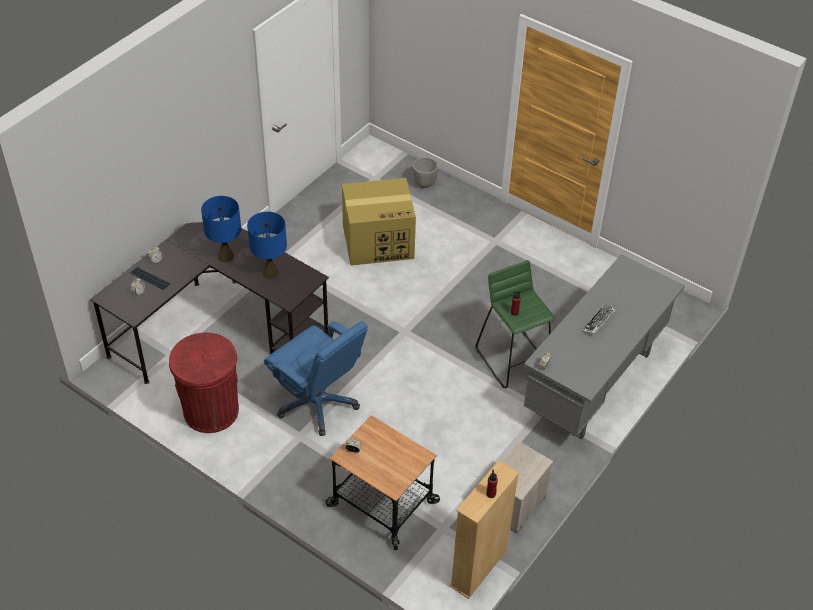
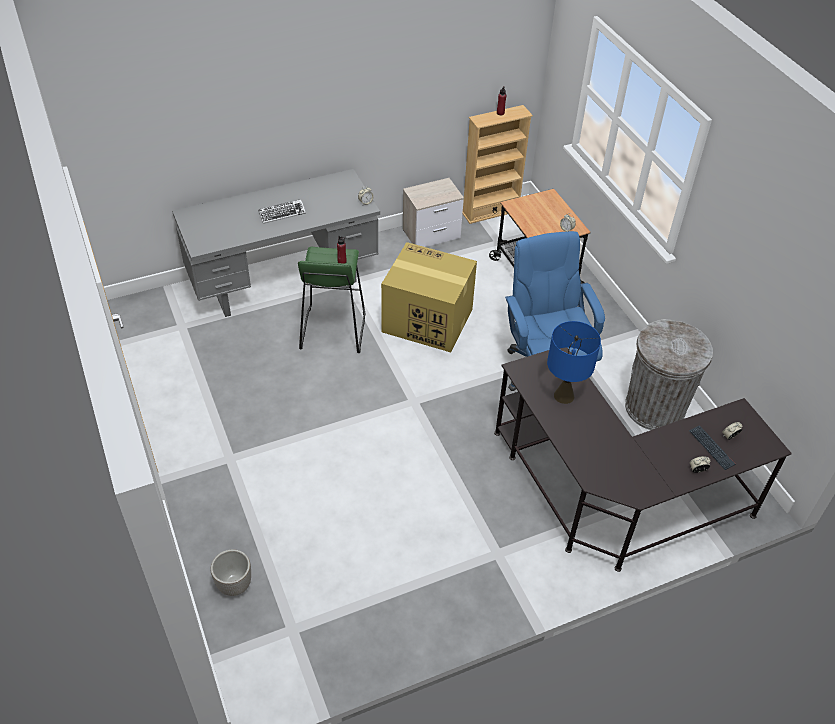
camera: 150 degrees left, 0 degrees up
(211, 411) = (655, 408): red trash can -> grey trash can
(226, 256) = (607, 438): blue table lamp -> none
(379, 241) = (361, 522): cardboard box -> cardboard box (426, 320)

